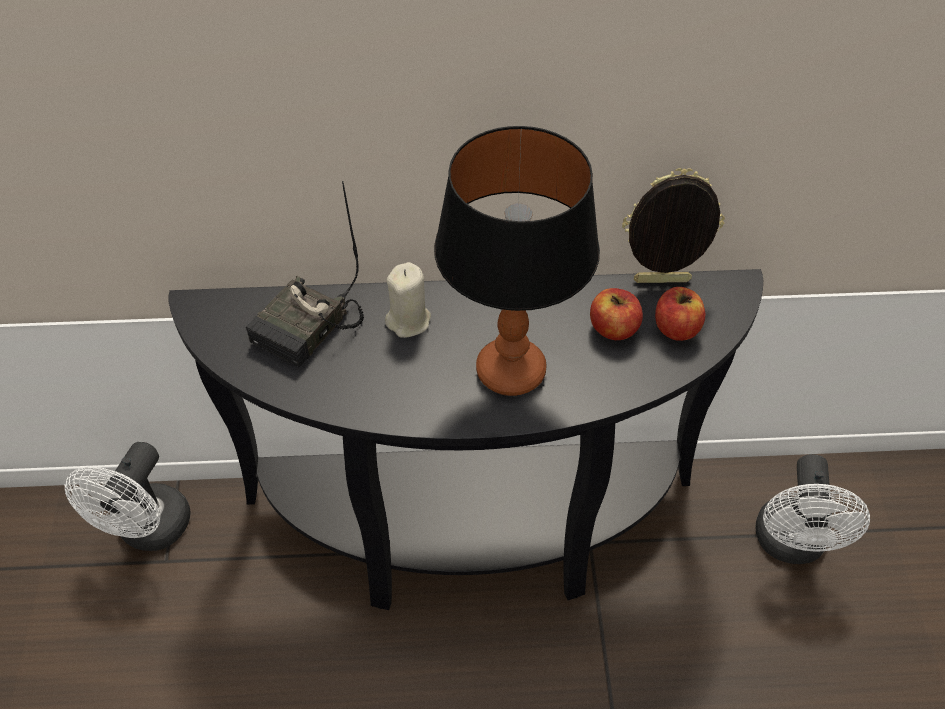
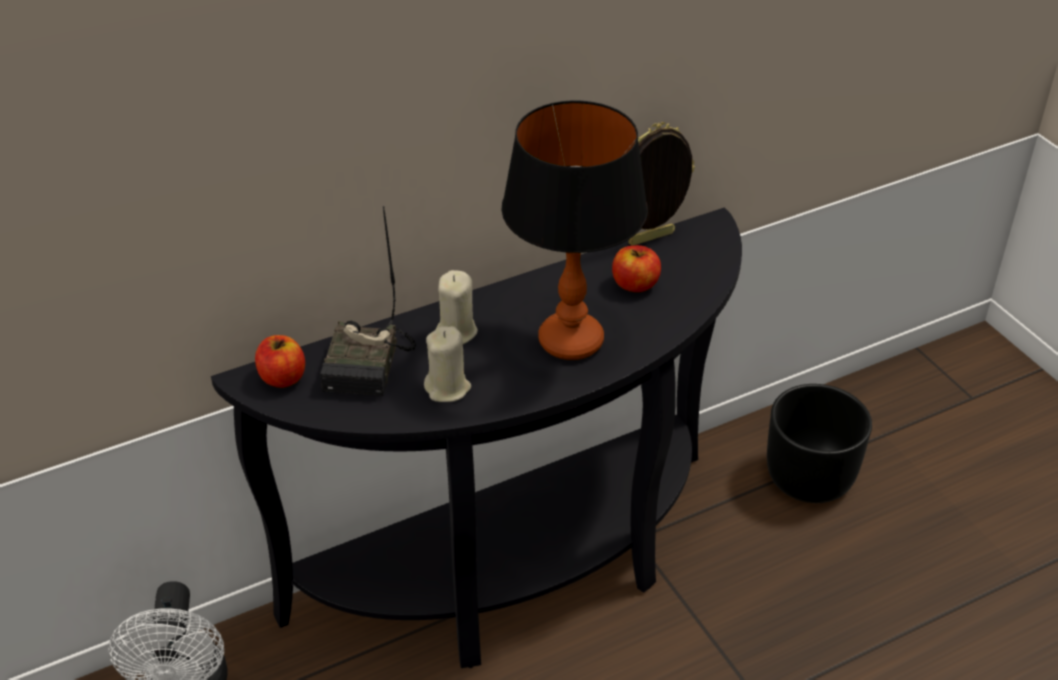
camera: 25 degrees left, 10 degrees down
(363, 380) = (448, 388): none -> beige candle
(676, 328) = (685, 269): apple -> apple (282, 378)
(791, 545) = (810, 477): white fan -> black planter

